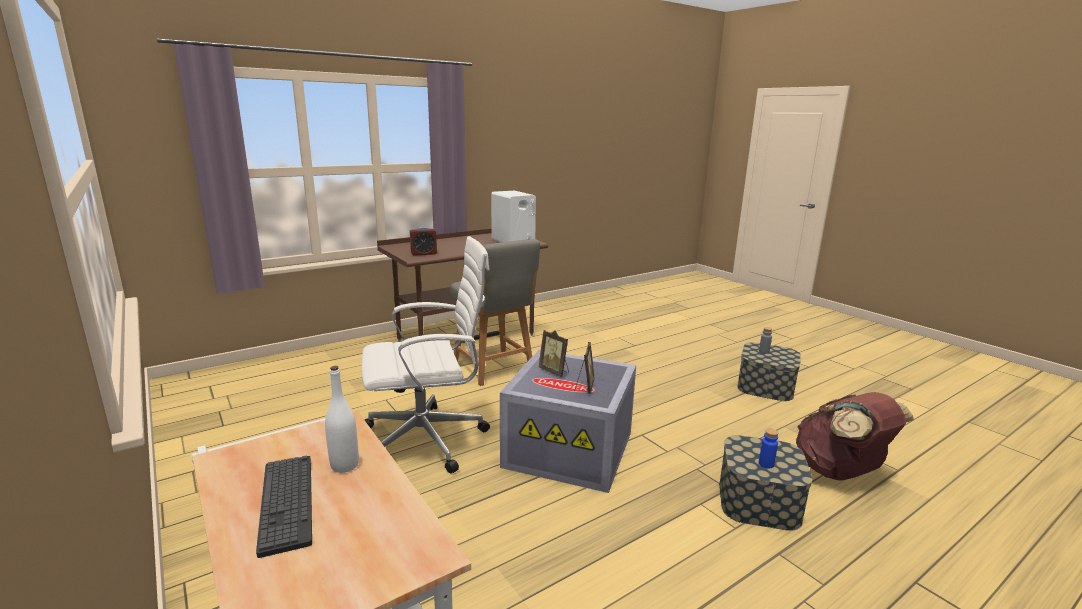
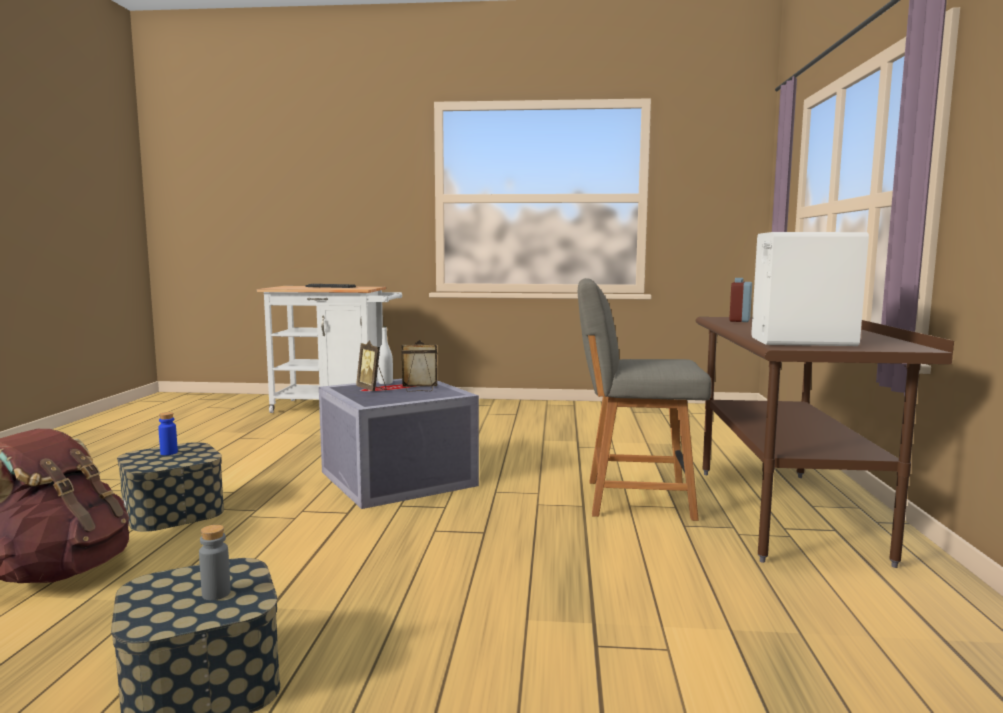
camera: 130 degrees right, 10 degrees down
(344, 465) = (333, 288): white bottle -> white bottle (385, 383)
(428, 439) = (511, 446): white office chair -> none

